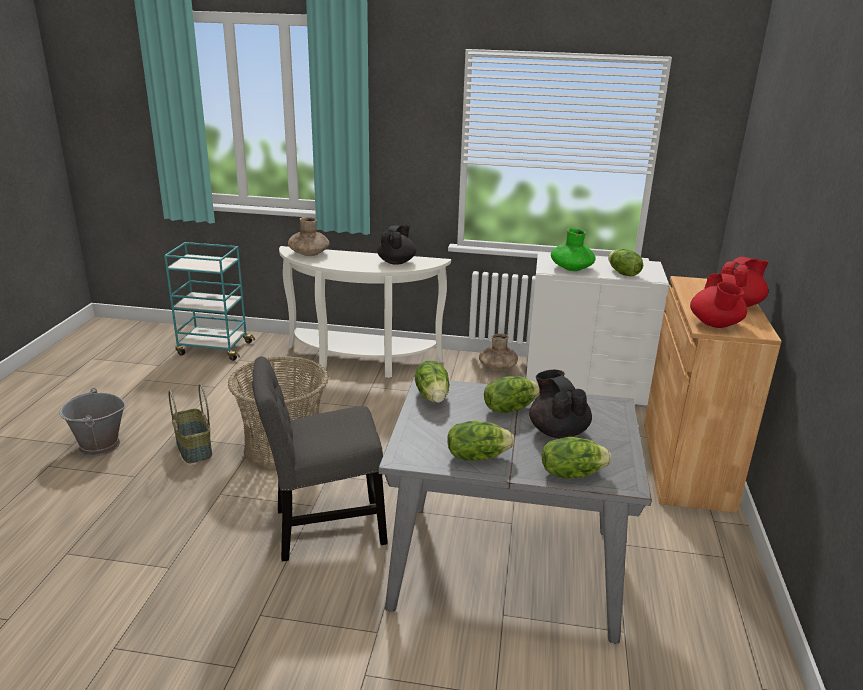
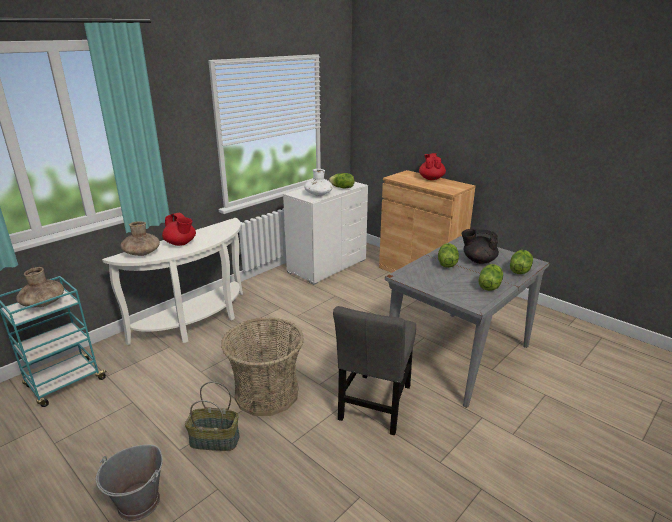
camera: 55 degrees left, 0 degrees up
(397, 262) = (213, 232): black teapot -> none
(433, 396) = (415, 278): lettuce -> none
(497, 367) = (274, 280): brown vase -> brown vase (43, 303)
(571, 268) = (318, 194): green vase -> white vase
(715, 324) = (448, 188): red teapot -> red teapot (181, 243)

